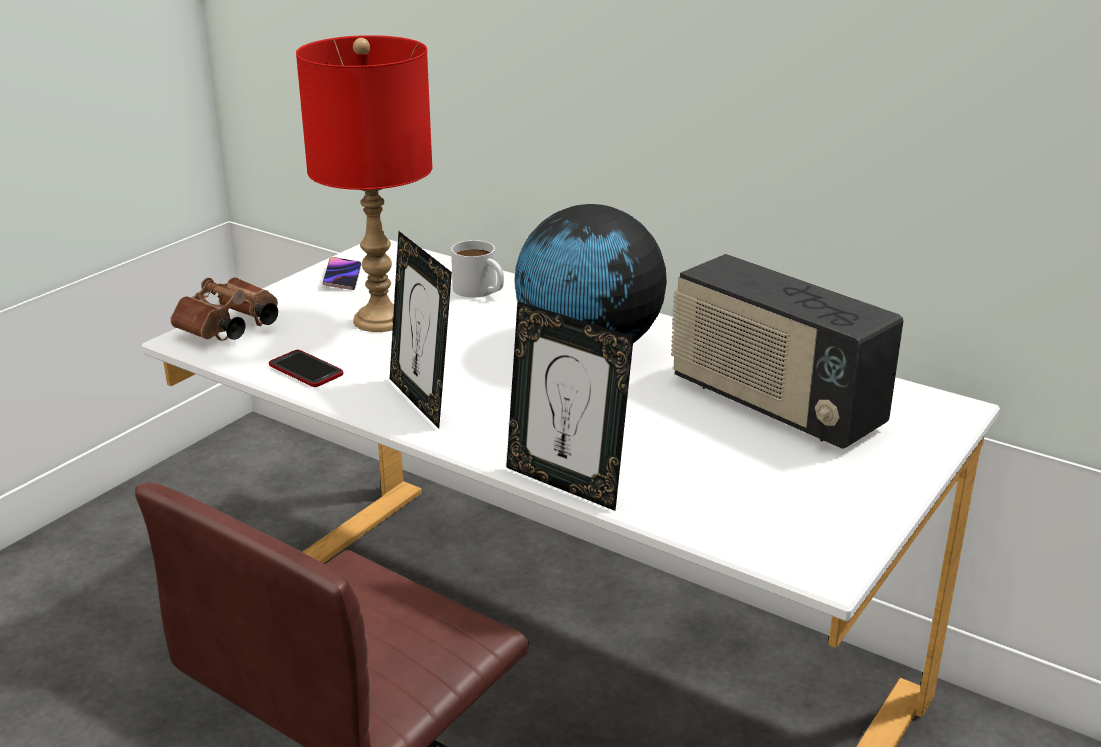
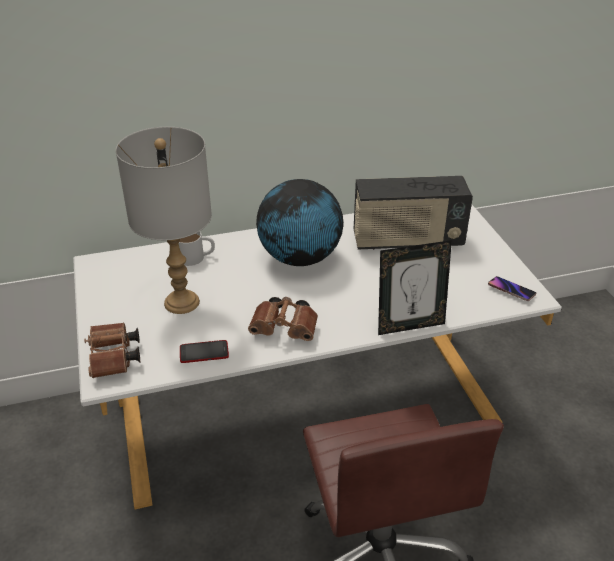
camera: 50 degrees left, 10 degrees up
(342, 277) = (110, 291): phone -> phone (511, 291)
(379, 320) = (181, 302): red table lamp -> grey table lamp
(422, 400) = (286, 329): picture frame -> brown binoculars

